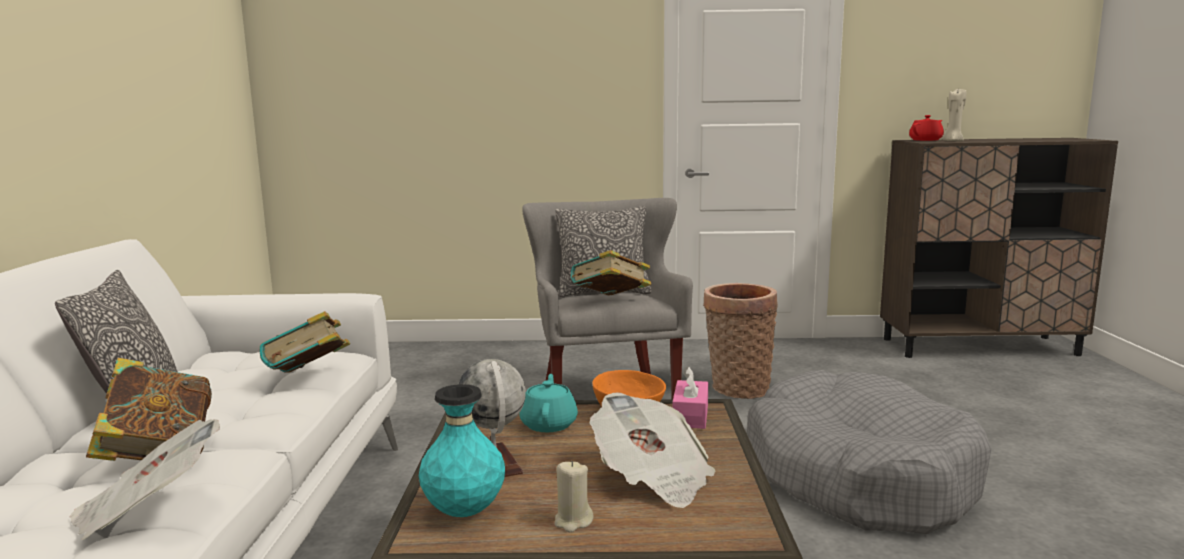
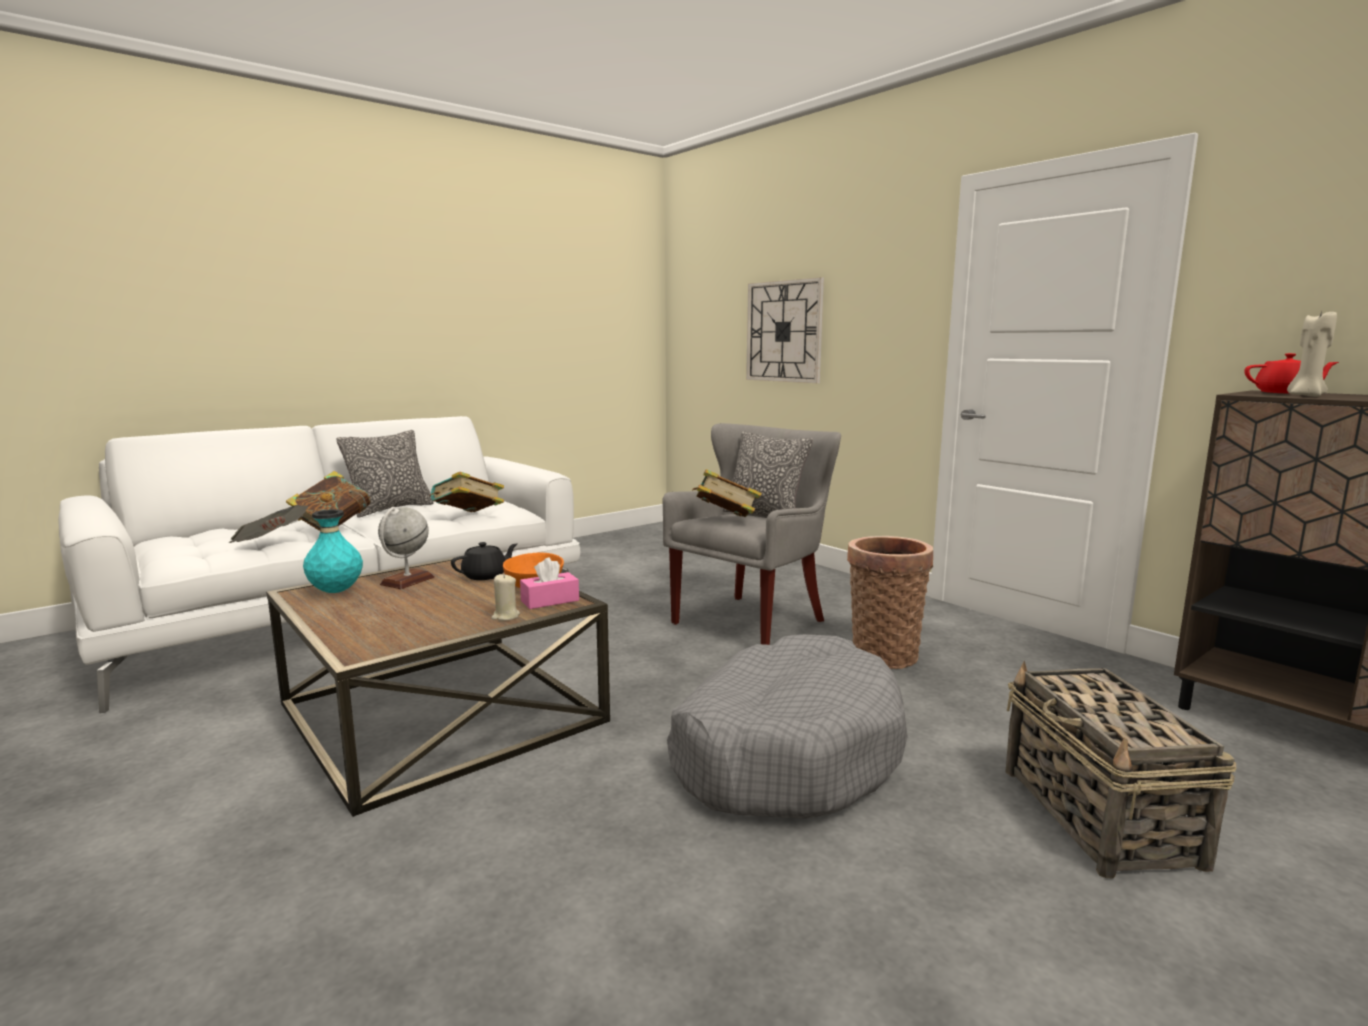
camera: 50 degrees right, 0 degrees up
(463, 102) = (784, 331): none -> wall clock
(549, 424) = (485, 576): turquoise teapot -> black teapot
(573, 521) = (344, 613): beige candle -> beige candle (505, 616)
(652, 478) = (425, 615): newspaper -> none
(1016, 426) = (1099, 817): none -> basket

